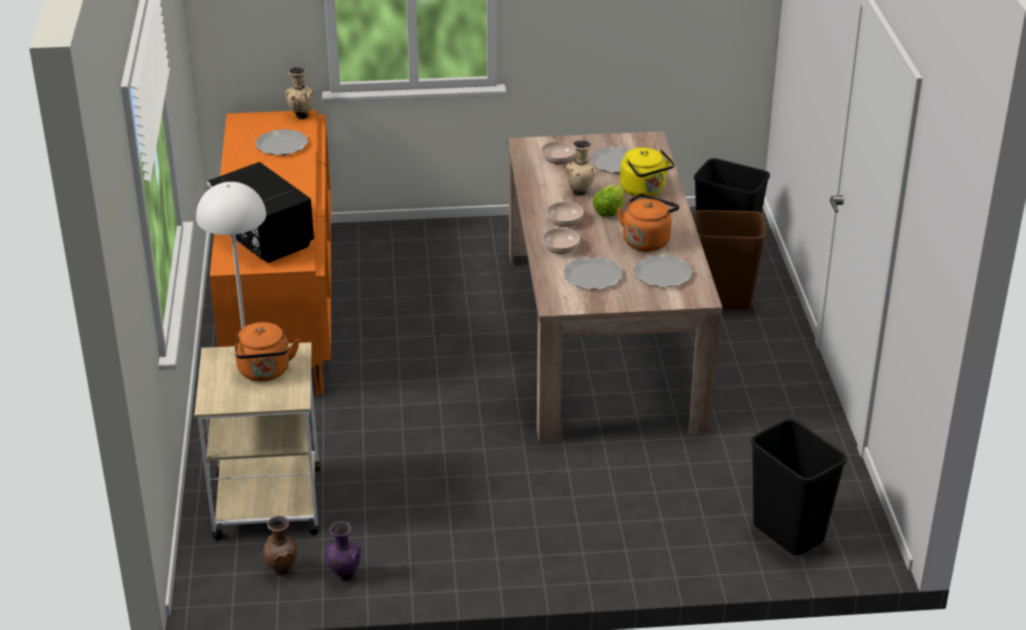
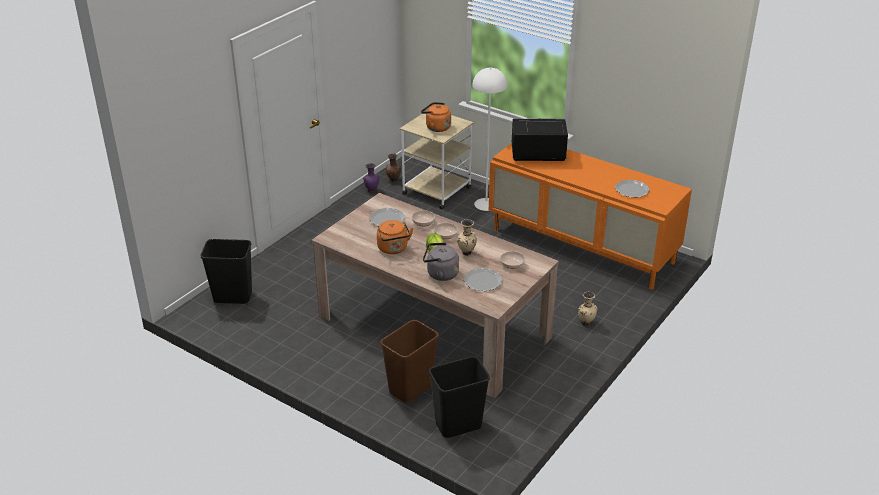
camera: 130 degrees right, 0 degrees up
(301, 116) = (662, 207): beige vase -> beige vase (586, 322)
(644, 191) = (440, 274): yellow kettle -> grey kettle
(662, 274) = (360, 238): plate -> none

